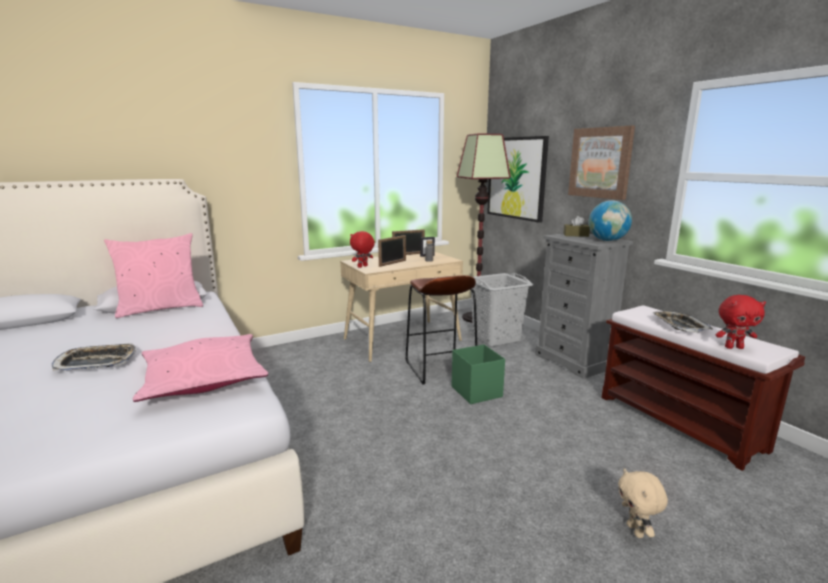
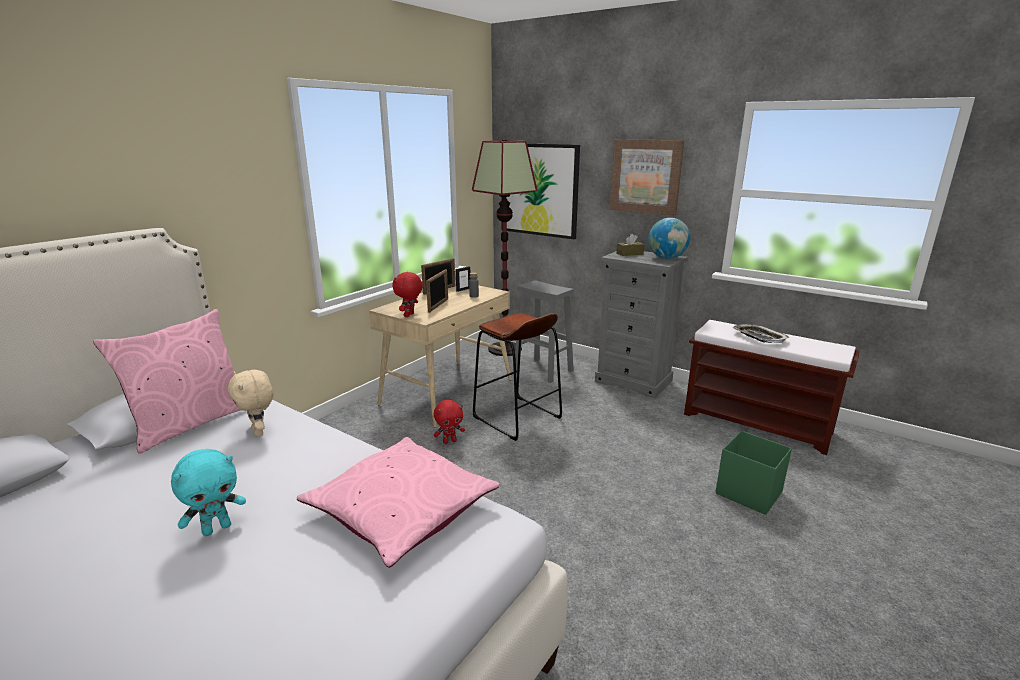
camera: 25 degrees left, 5 degrees up
(96, 362) = (217, 528): tray -> turquoise plush toy
(476, 391) = (574, 435): green storage box -> green storage box (747, 492)
(496, 338) = (544, 370): grey laundry basket -> grey stool
(636, 531) = (800, 532): beige plush toy -> beige plush toy (259, 432)
(733, 347) = (814, 352): red plush toy -> red plush toy (449, 441)

